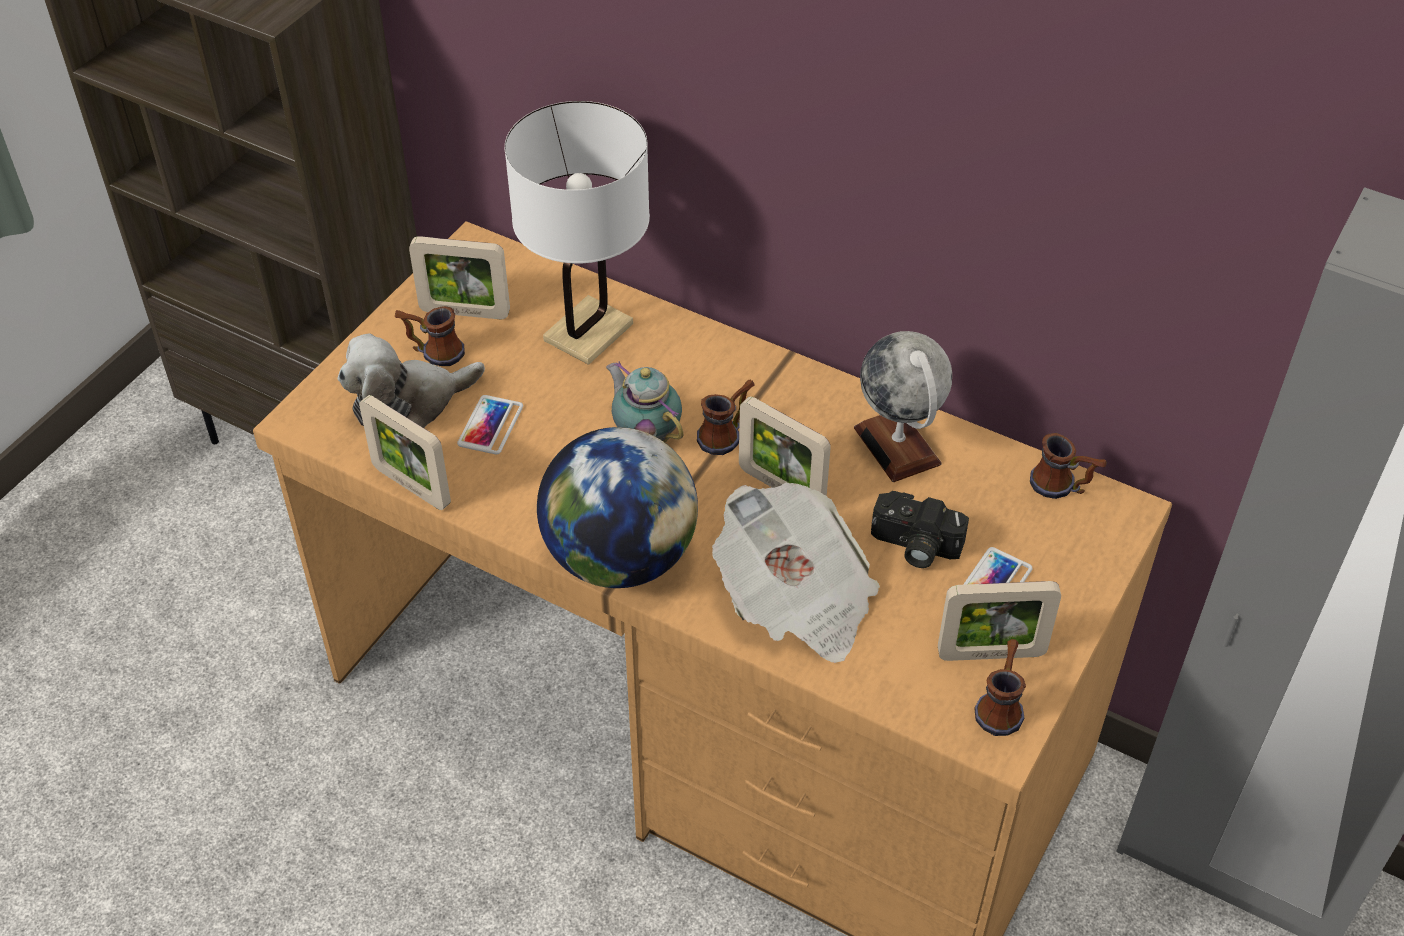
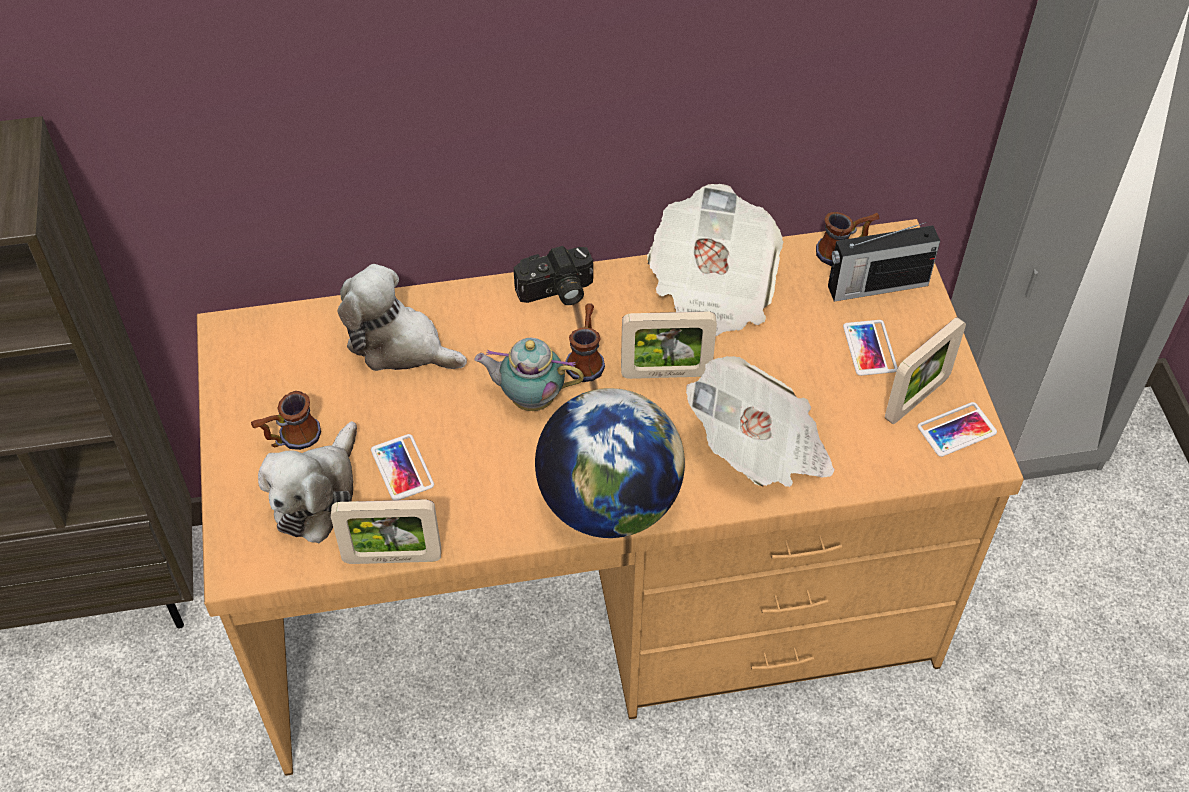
camera: 40 degrees left, 5 degrees up
(465, 312) = (281, 390): picture frame -> none
(588, 332) = (399, 345): white table lamp -> plush toy
(897, 446) = (711, 290): globe -> newspaper
(914, 546) = (795, 357): camera -> camera (556, 292)
(1000, 705) = (956, 430): mug -> phone
(1061, 534) = (875, 286): none -> radio

